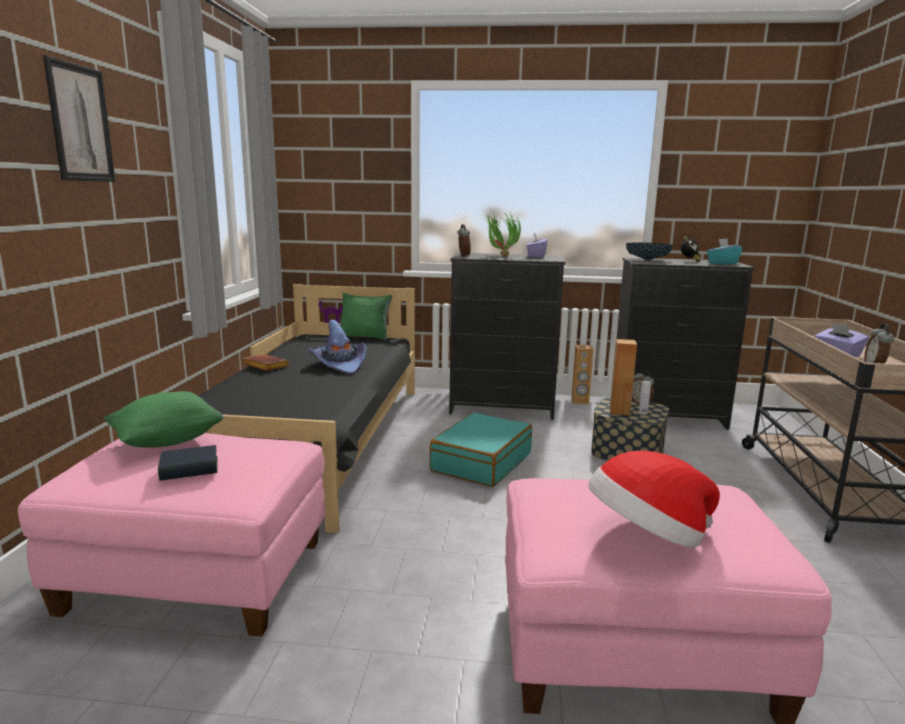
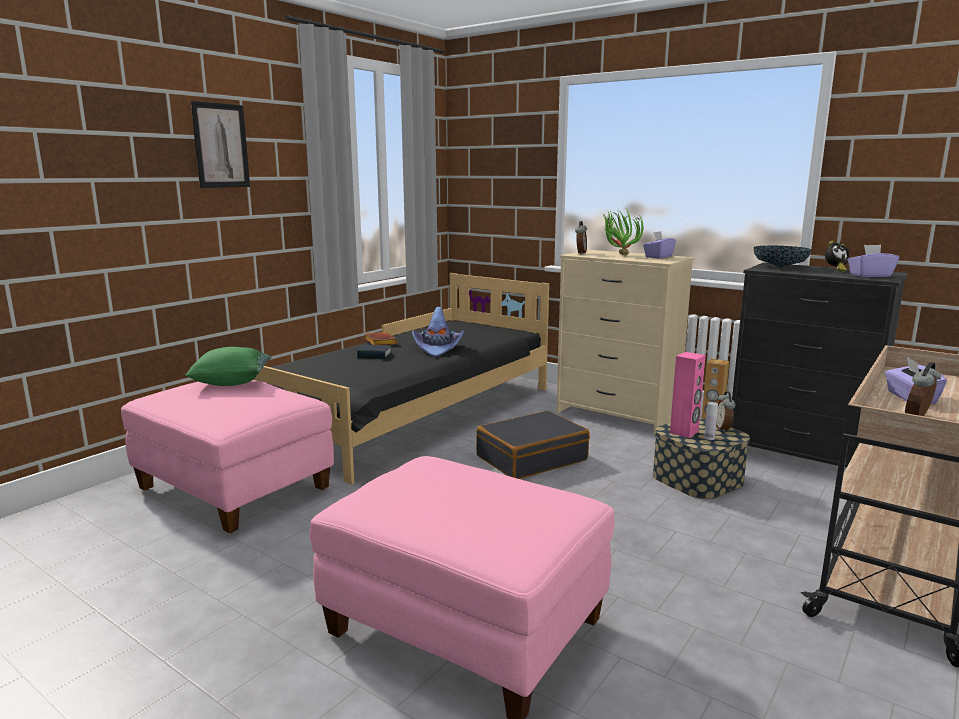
camera: 30 degrees right, 0 degrees up
(189, 469) = (214, 402): book -> book (374, 355)
(365, 336) = (501, 327): green pillow -> none
(481, 462) = (531, 458): turquoise suitcase -> black suitcase
(502, 407) = (616, 415): black dresser -> beige dresser
(620, 411) = (684, 432): brown speaker -> pink speaker
(647, 537) = (428, 511): hat -> none
(722, 263) = (870, 275): turquoise tissue box -> purple tissue box

